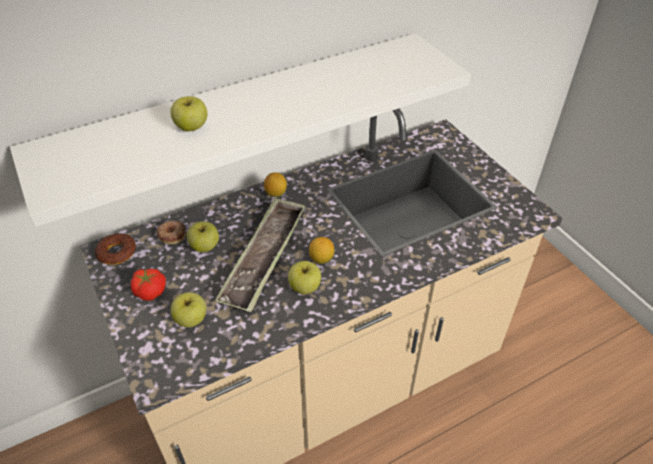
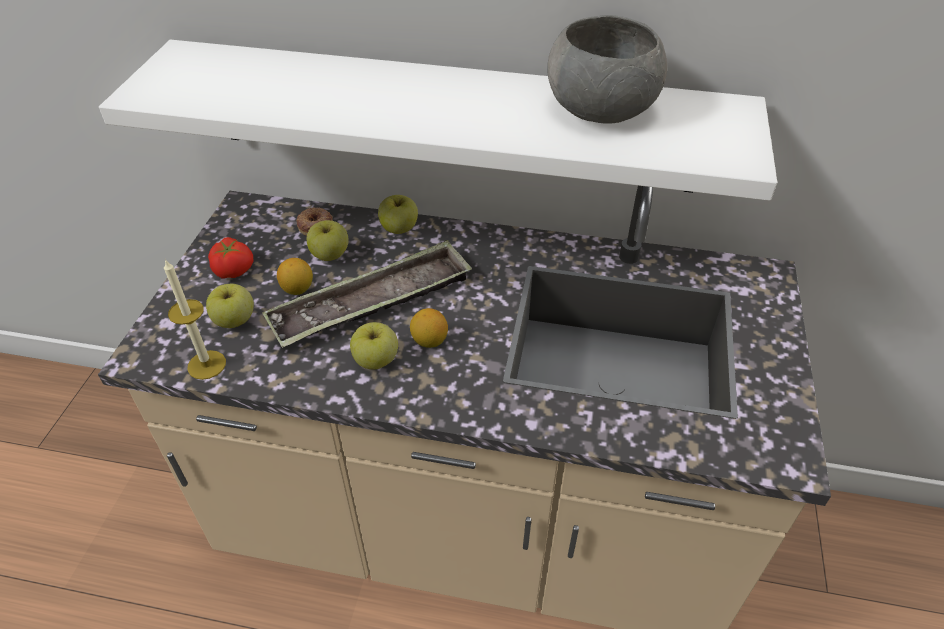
camera: 40 degrees right, 0 degrees up
(116, 252) = (249, 215): donut -> none
(191, 127) = (339, 91): apple -> apple (399, 228)
(206, 354) = (206, 365): none -> candle
(276, 193) = (465, 239): lemon -> lemon (298, 289)
(351, 73) = (600, 109): none -> grey bowl

